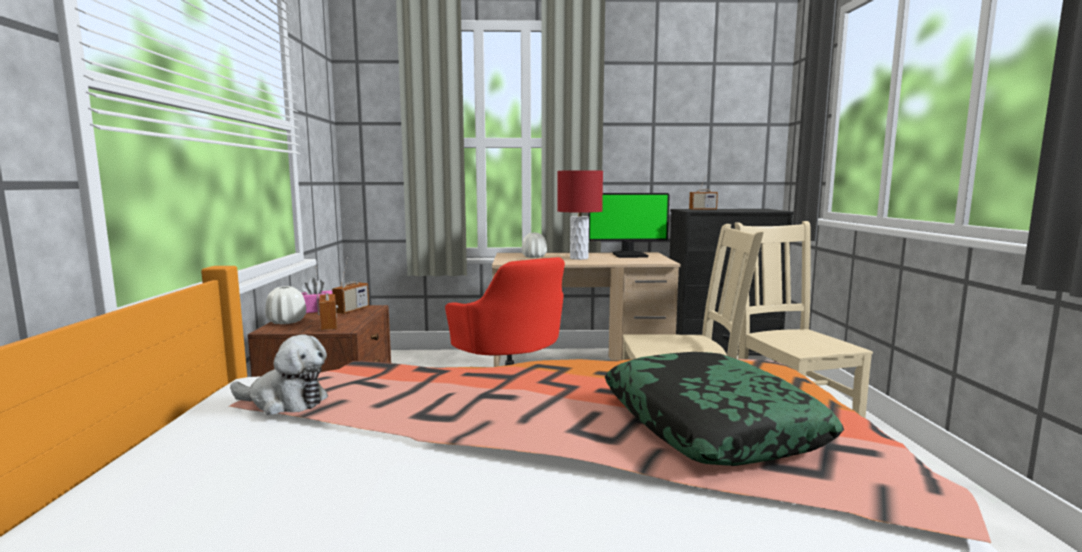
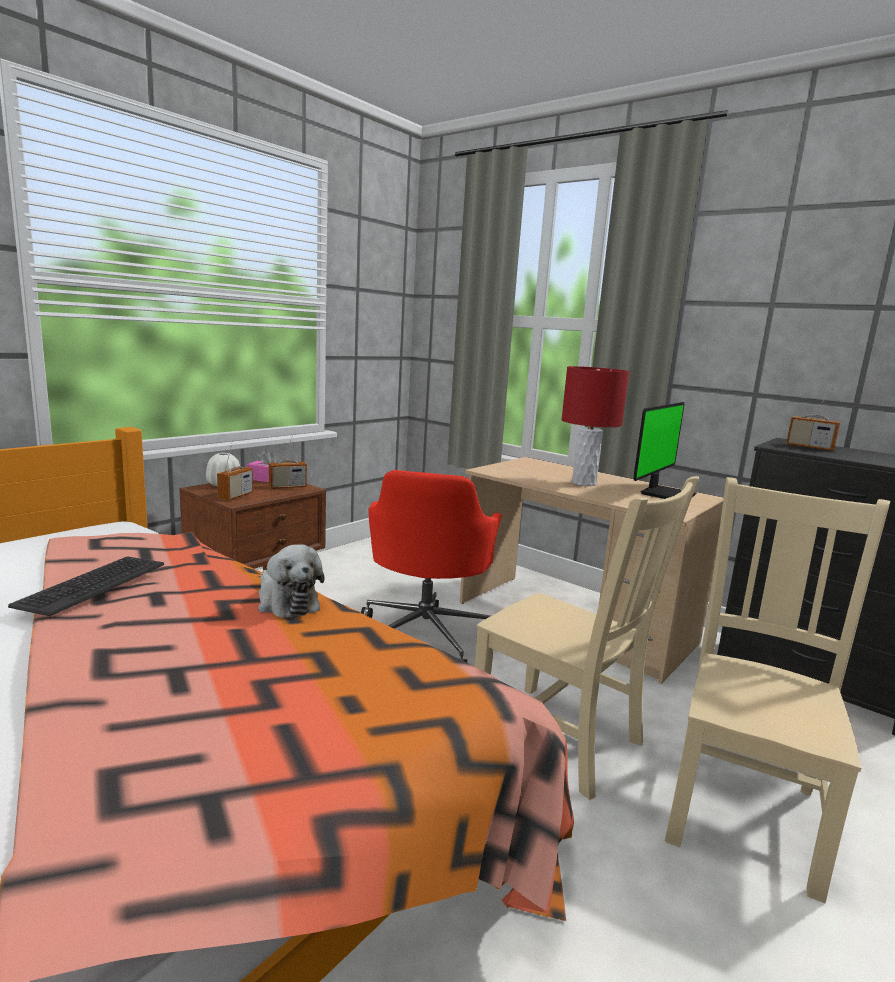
camera: 40 degrees right, 5 degrees up
(284, 401) = (69, 547): plush toy -> plush toy (286, 602)
(420, 408) = (92, 585): none -> keyboard
(534, 257) = (540, 470): white vase -> none
(630, 255) = (665, 493): monitor -> monitor turned 90 degrees counterclockwise
(707, 424) = (197, 707): pillow -> none

